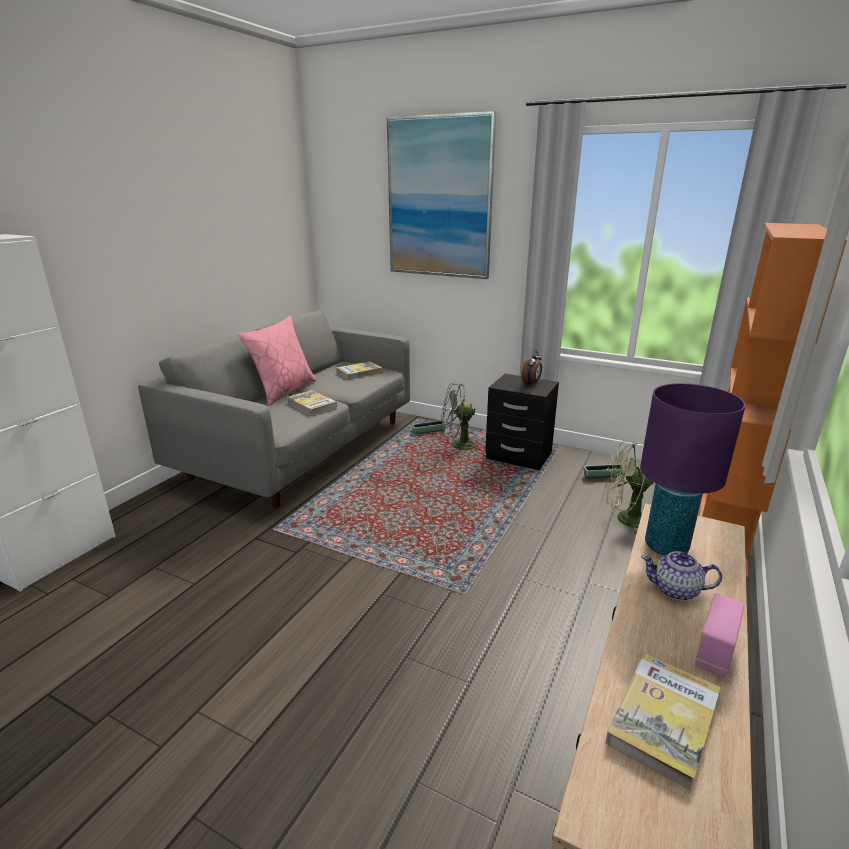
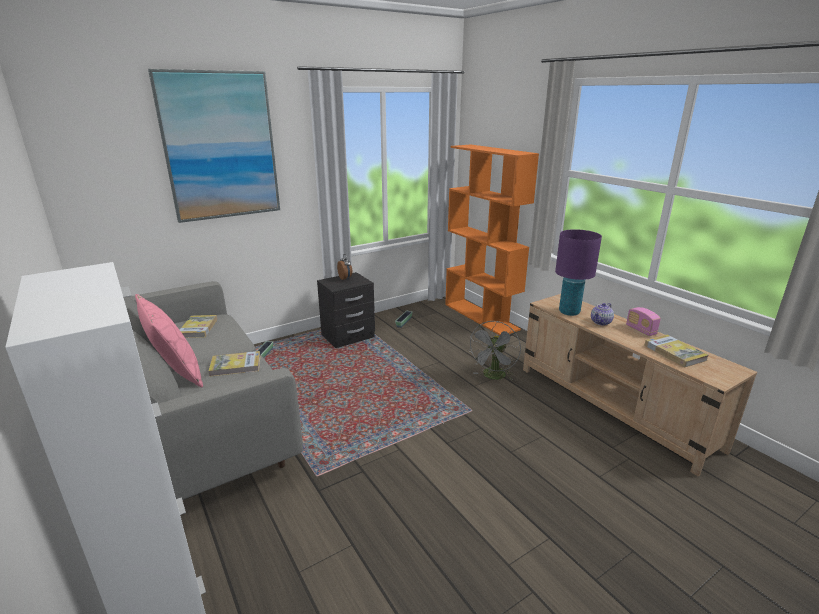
camera: 60 degrees left, 0 degrees up
(458, 446) = (303, 352): grey fan -> grey fan (493, 377)
(625, 520) = (451, 335): green fan -> none

